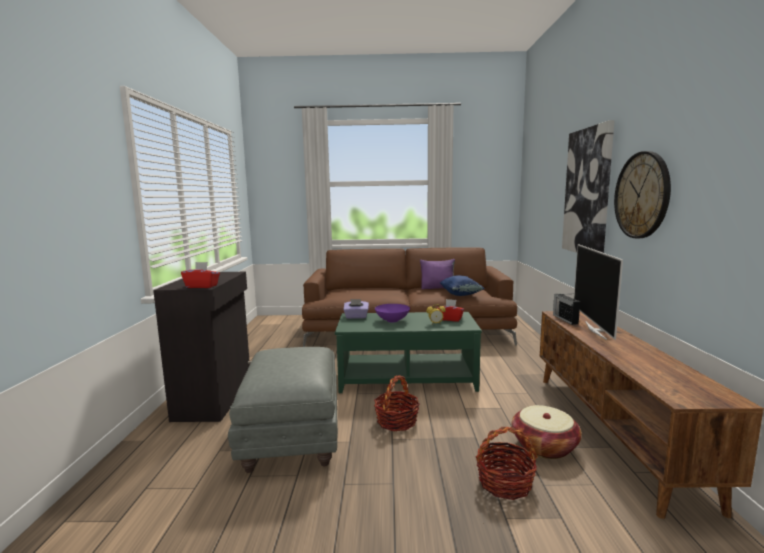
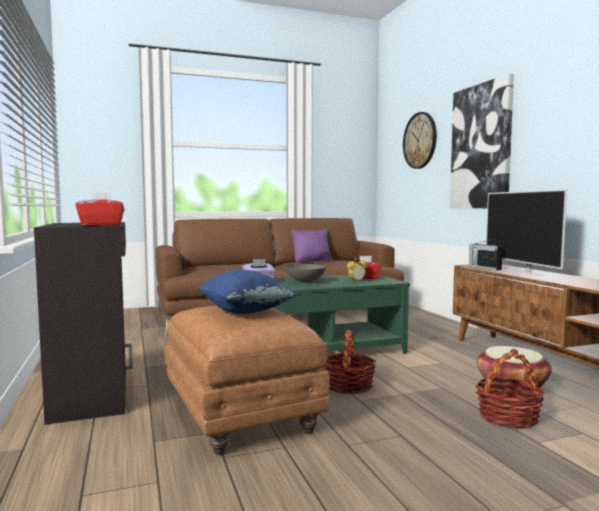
camera: 20 degrees left, 5 degrees down
(292, 436) = (239, 414): grey ottoman -> brown ottoman
(392, 320) = (305, 282): purple bowl -> grey bowl
(460, 295) = (344, 264): blue pillow -> blue pillow (245, 312)
(642, 195) = (556, 138): wall clock -> wall clock (420, 140)

